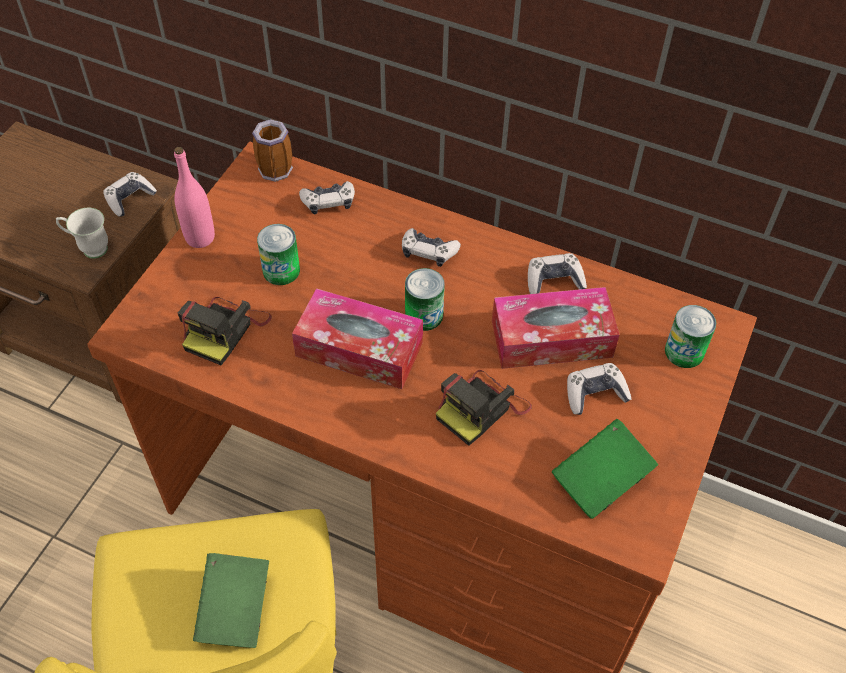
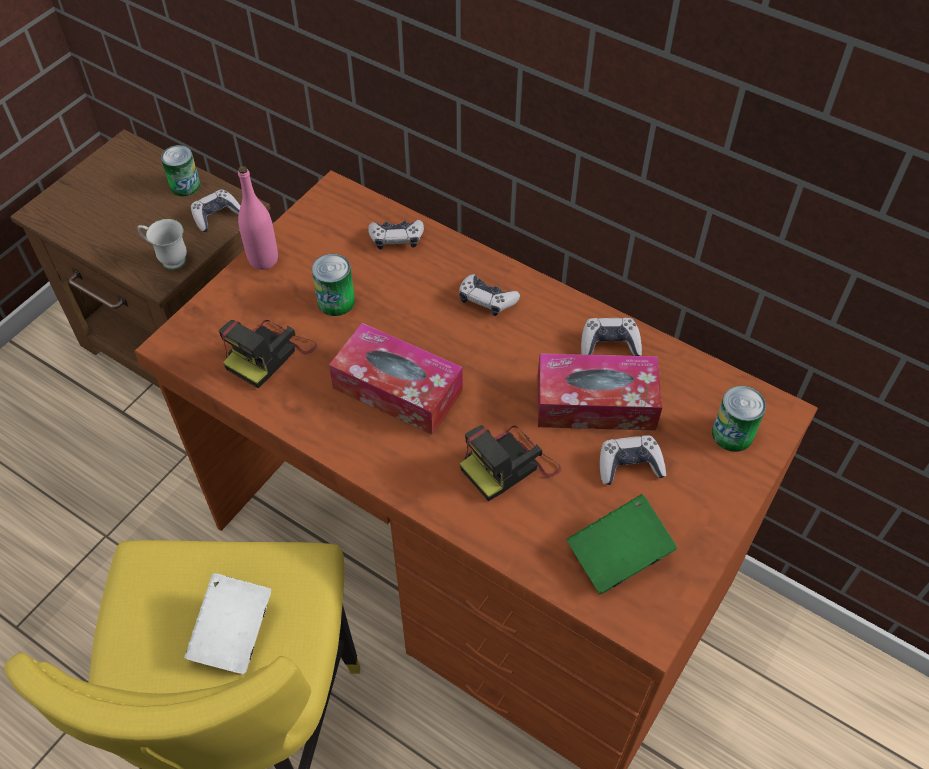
camera: 10 degrees right, 0 degrees up
(235, 609) = (233, 633): green book -> white book
(274, 167) = (349, 198): mug -> none
(424, 315) = (469, 363): can -> can (185, 186)

